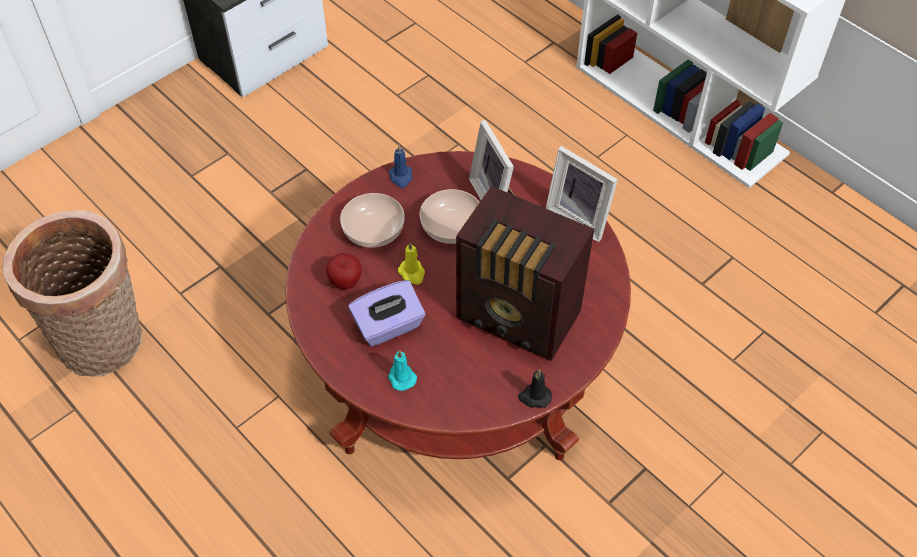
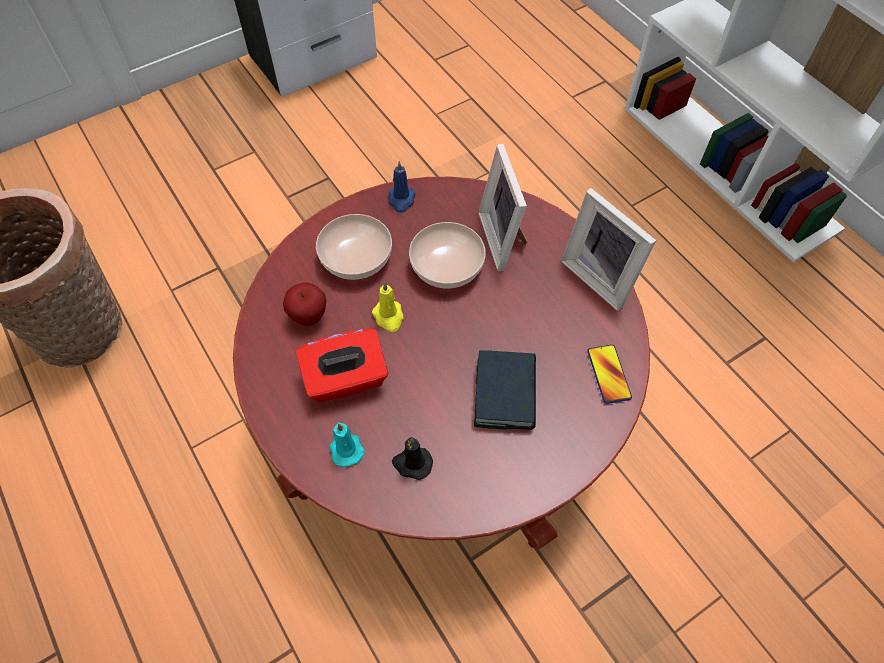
camera: 10 degrees right, 5 degrees up
(388, 326) = (346, 379): purple tissue box -> red tissue box
(519, 318) = (505, 393): radio -> book
(534, 397) = (504, 503): black candle -> black candle (412, 463)
(599, 291) = (608, 374): none -> phone

